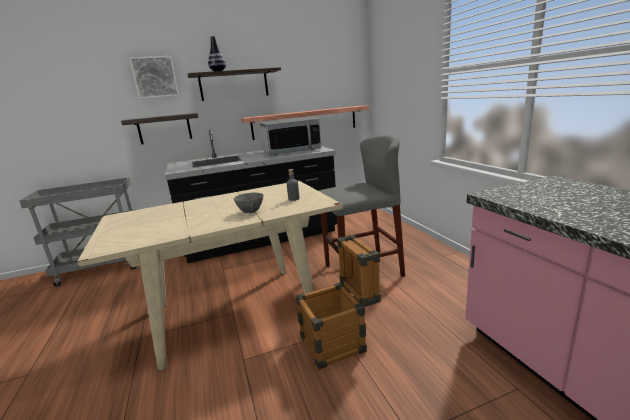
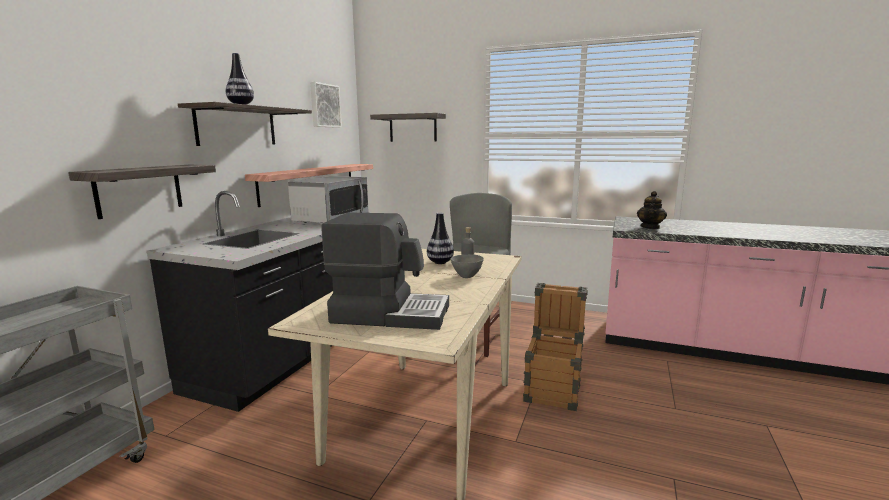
camera: 50 degrees left, 5 degrees down
(144, 224) = (390, 313): none -> coffee machine
(155, 77) = (127, 99): picture -> picture (324, 105)
(274, 196) = (440, 262): none -> vase
(396, 70) = (413, 128): none -> shelf
(535, 198) = (650, 227): none -> teapot

